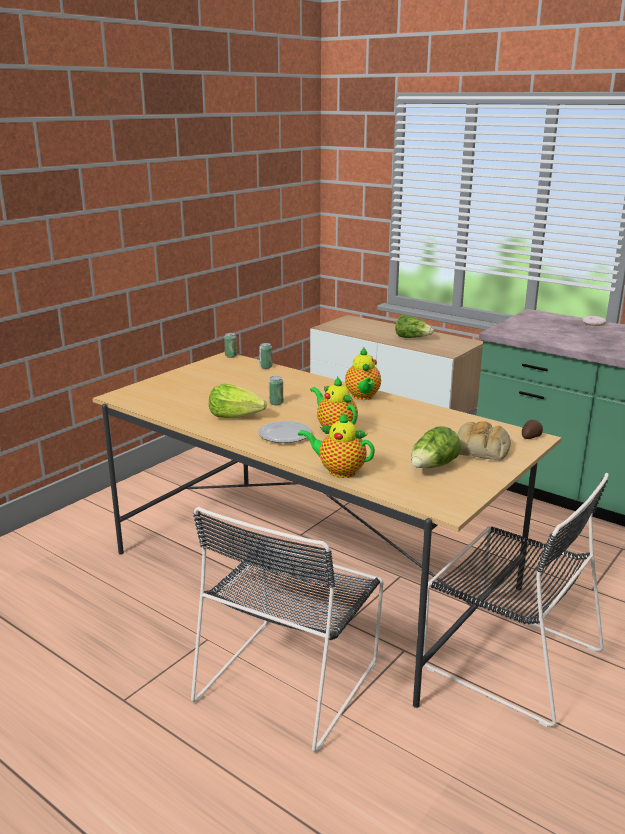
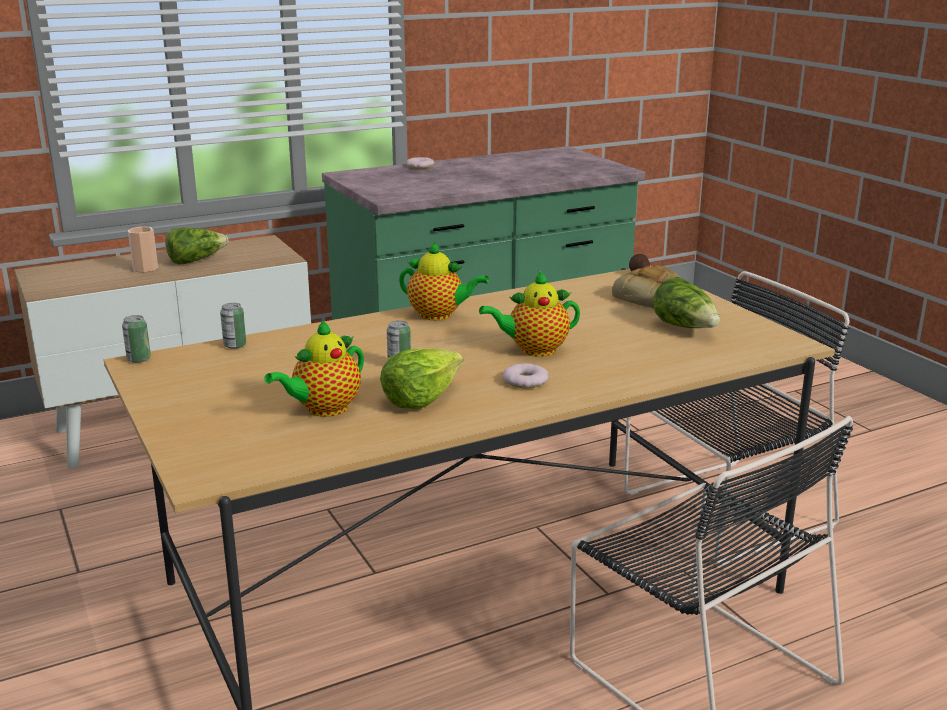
camera: 65 degrees left, 0 degrees up
(284, 435) = (525, 381): plate -> donut
(339, 471) = (666, 372): teapot -> teapot (323, 409)
(384, 333) = (145, 269): none -> cup

